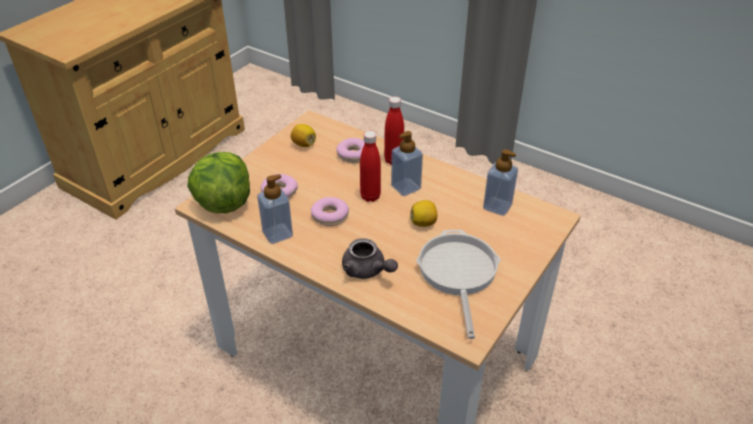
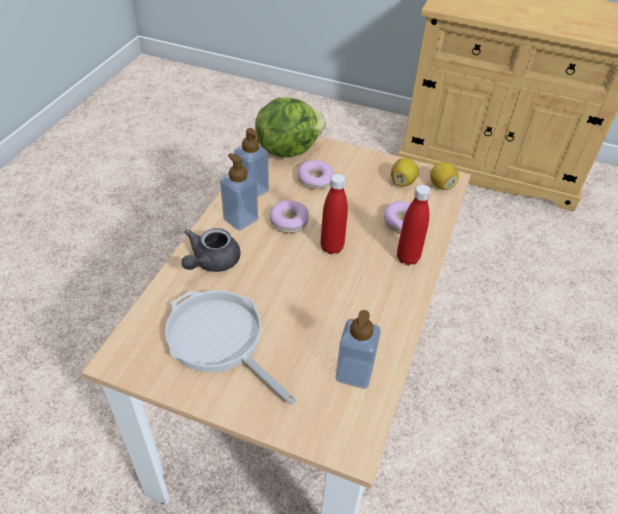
camera: 75 degrees right, 5 degrees up
(406, 187) = (359, 275): soap dispenser -> soap dispenser (240, 219)
(423, 223) = (300, 299): lemon -> lemon (441, 185)
(457, 273) = (219, 340): frying pan -> frying pan turned 120 degrees counterclockwise

